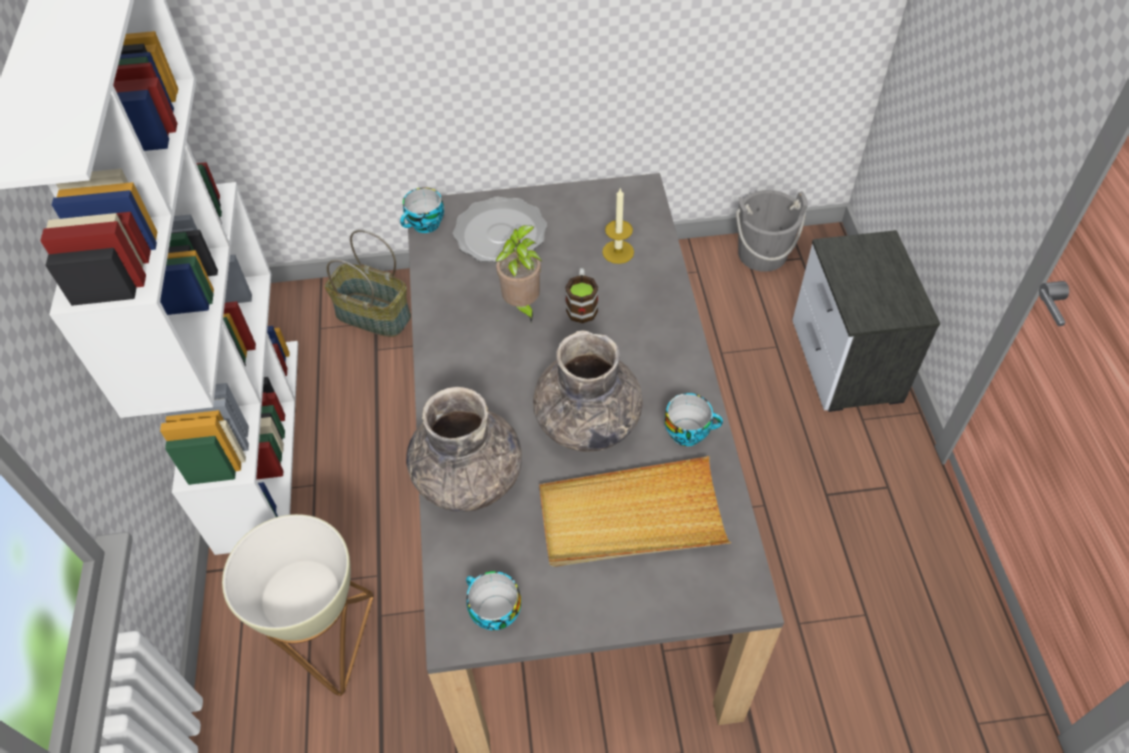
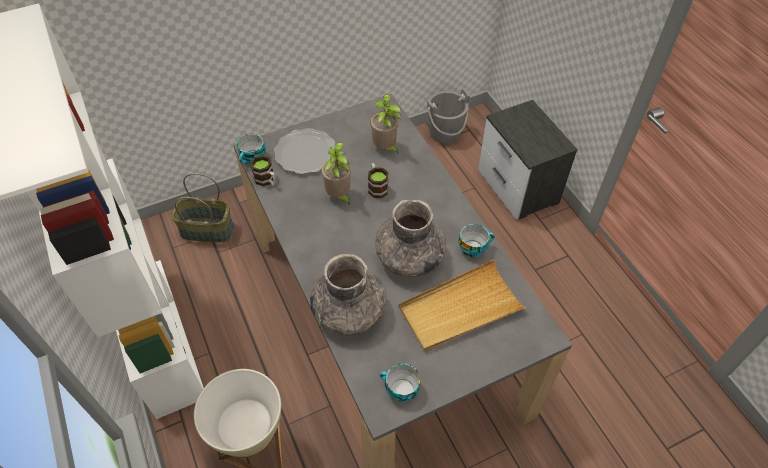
camera: 20 degrees left, 0 degrees up
(431, 260) = (267, 181): none -> mug
(618, 252) = (385, 148): candle -> potted plant

